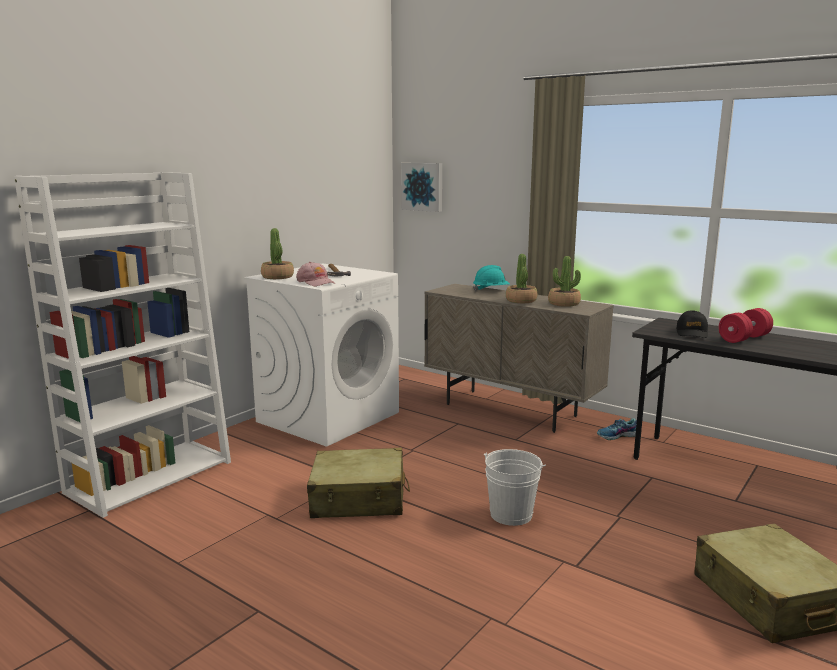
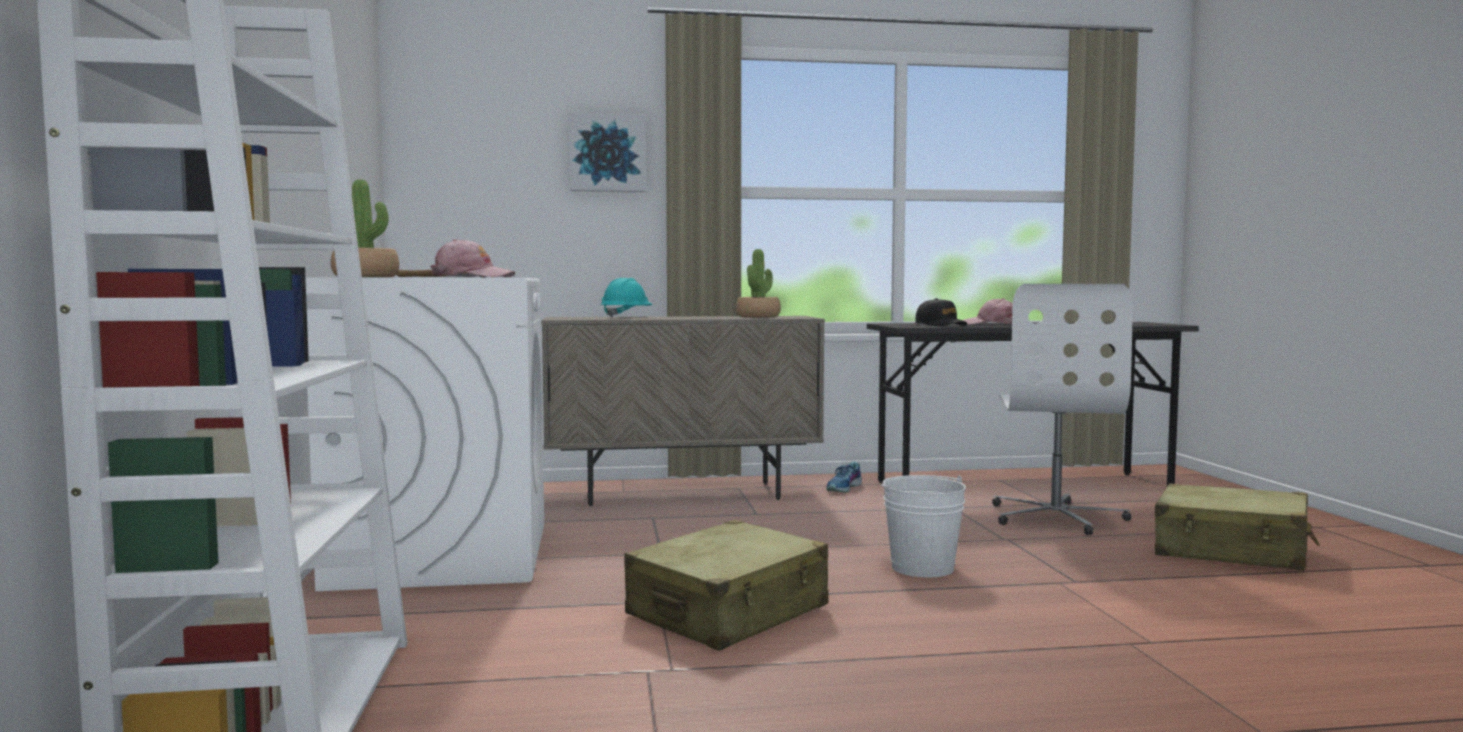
camera: 45 degrees left, 10 degrees down
(423, 186) = (452, 169): picture -> picture (607, 153)
(521, 300) = (702, 317): potted plant -> none
(708, 514) = (1056, 517): none -> white office chair
(744, 338) = (991, 324): red dumbbell -> pink cap

